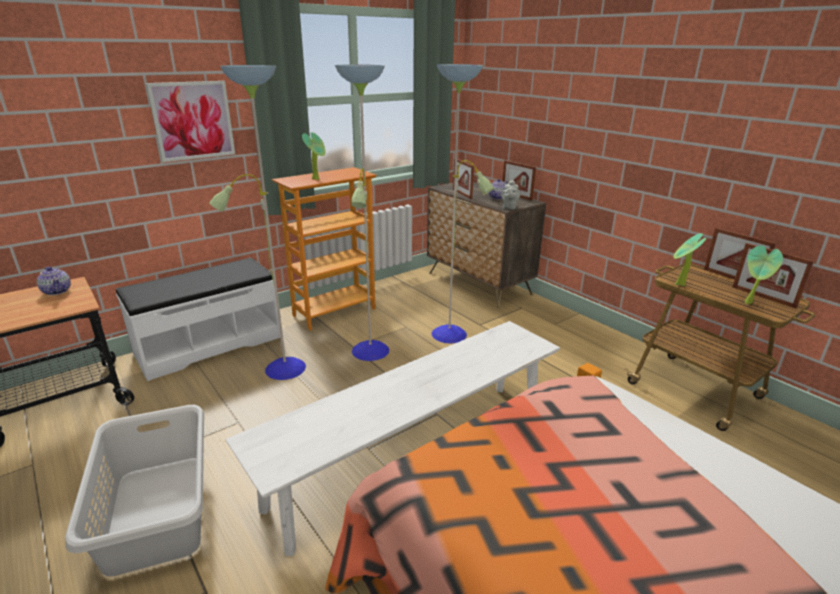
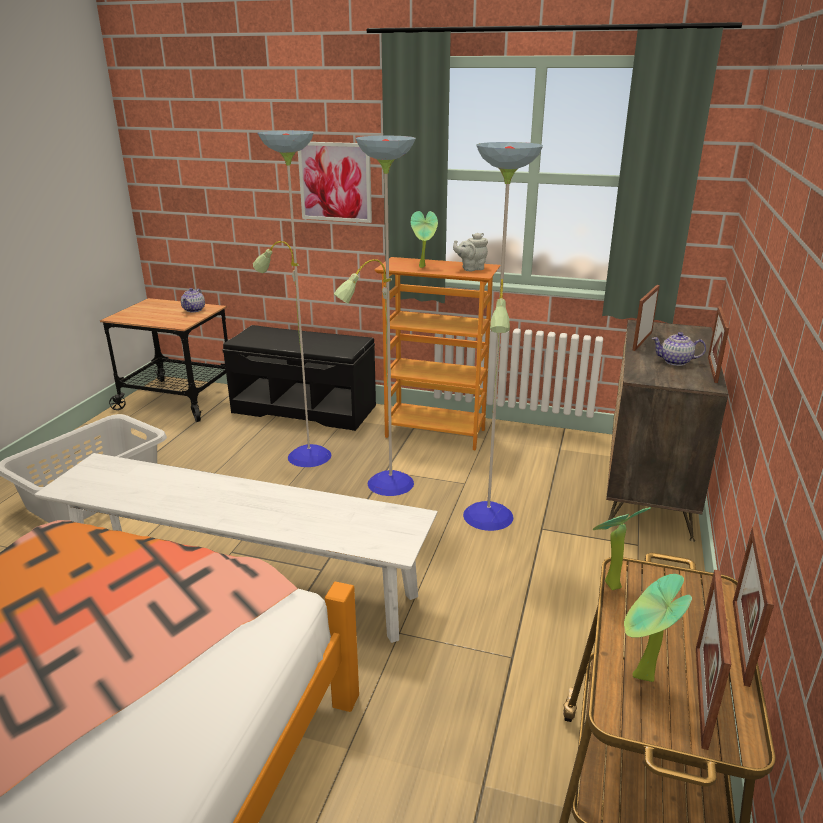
camera: 55 degrees right, 0 degrees up
(209, 345) = (304, 408): white bench -> black bench
(509, 207) = (649, 378): grey teapot -> grey teapot (471, 269)

